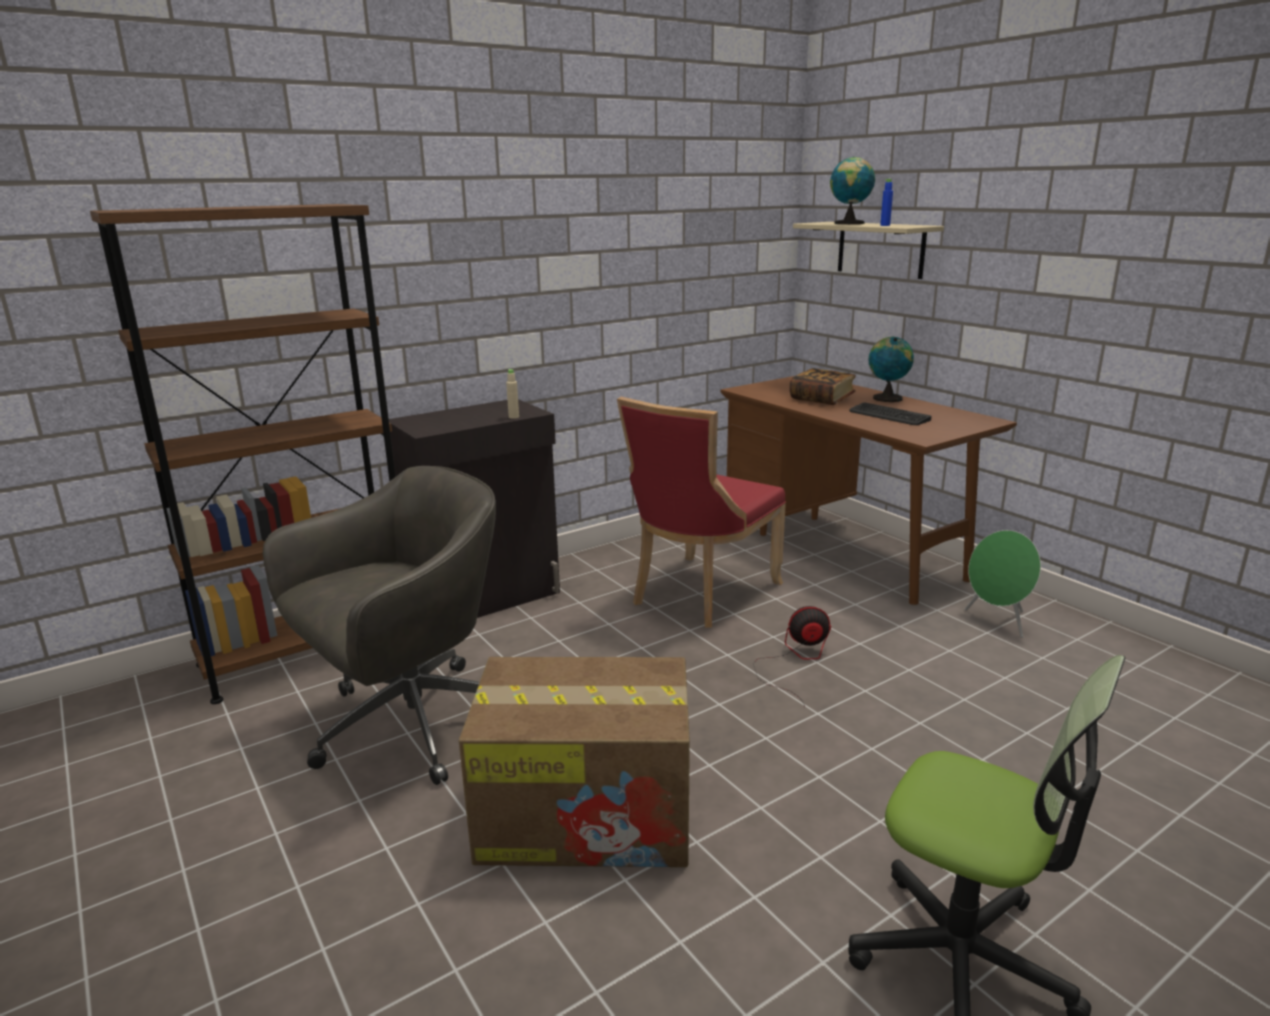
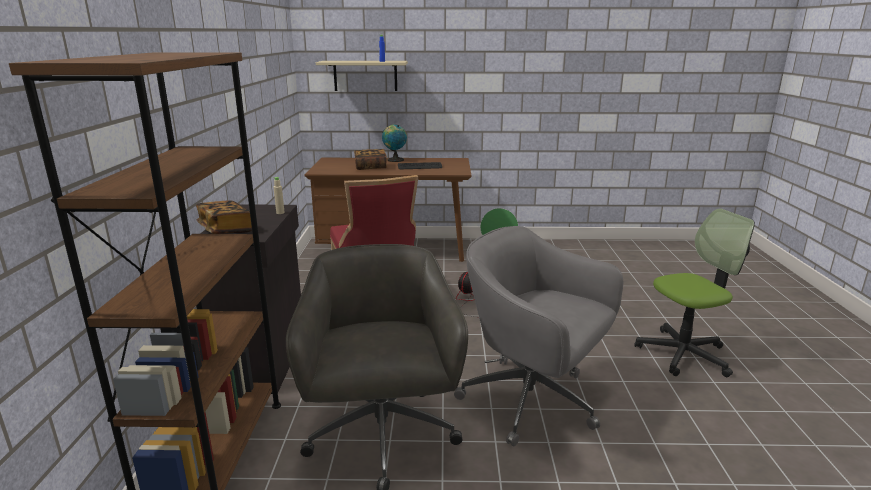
camera: 55 degrees left, 0 degrees up
(433, 418) = (226, 229): none -> book
(589, 814) = (533, 402): cardboard box -> grey office chair
(849, 223) = (351, 61): globe -> none

